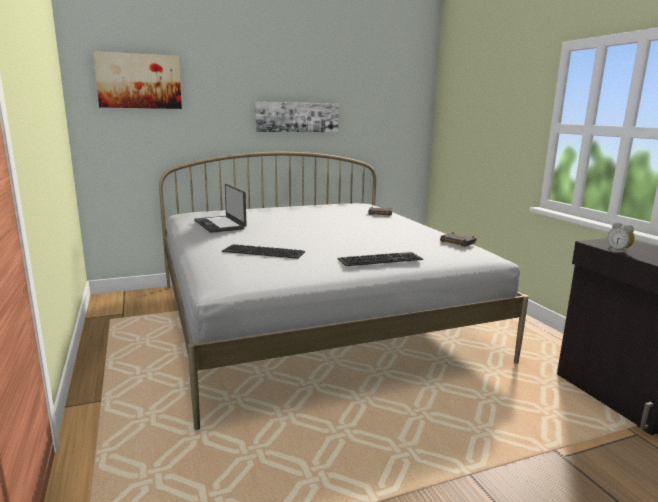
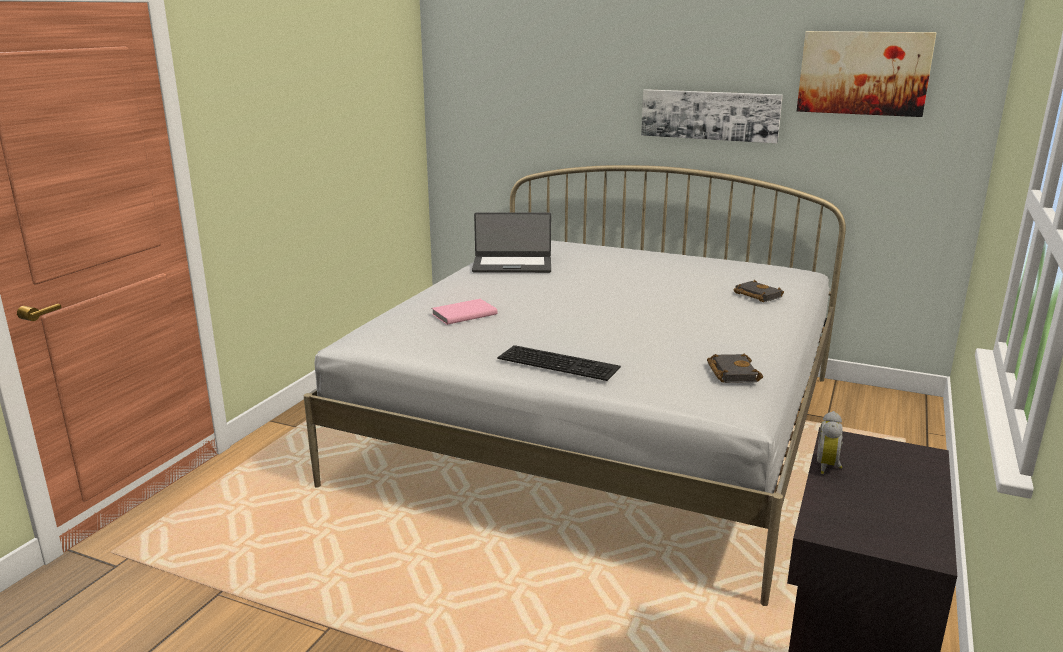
camera: 45 degrees right, 5 degrees up
(139, 81) = (499, 61): picture -> picture (863, 73)
(220, 224) = (512, 265): laptop -> laptop turned 105 degrees counterclockwise
(262, 252) = (463, 314): keyboard -> pink book

